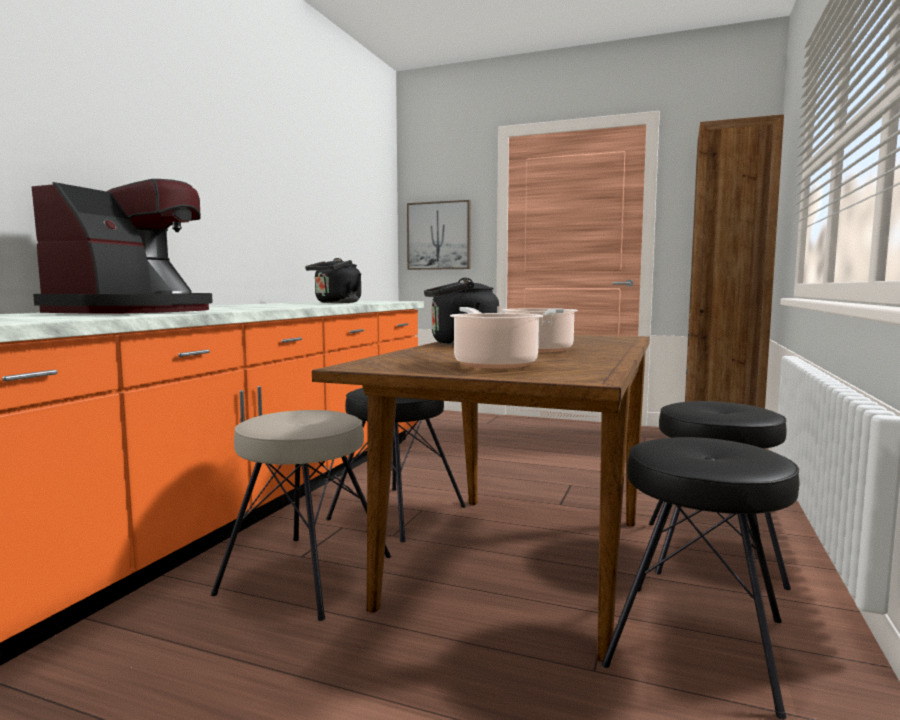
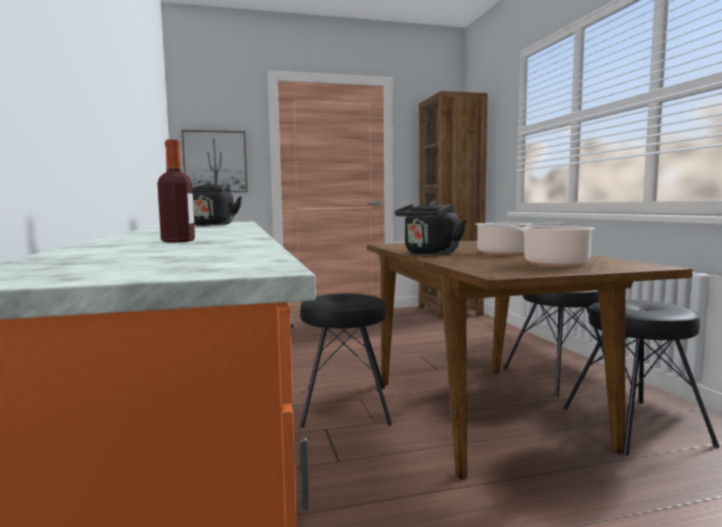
camera: 35 degrees left, 0 degrees up
(135, 311) = (178, 241): coffee machine -> bottle
(305, 574) = (368, 472): beige stool -> none

